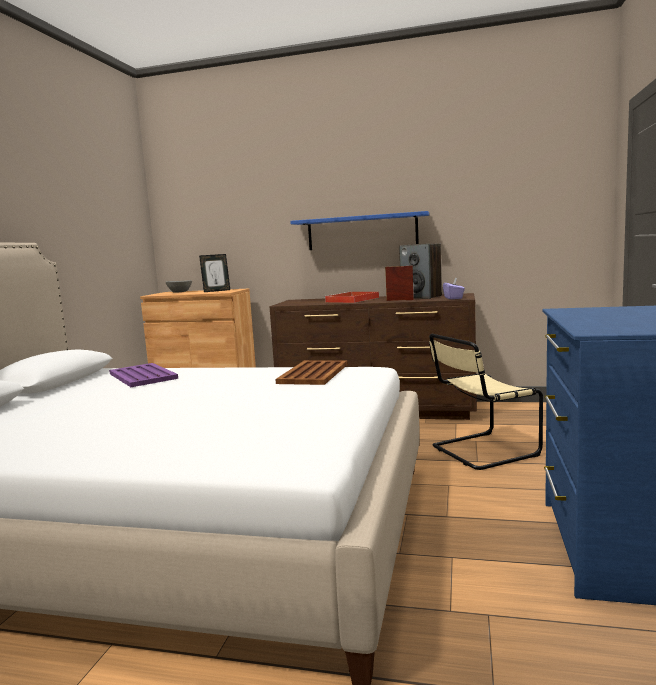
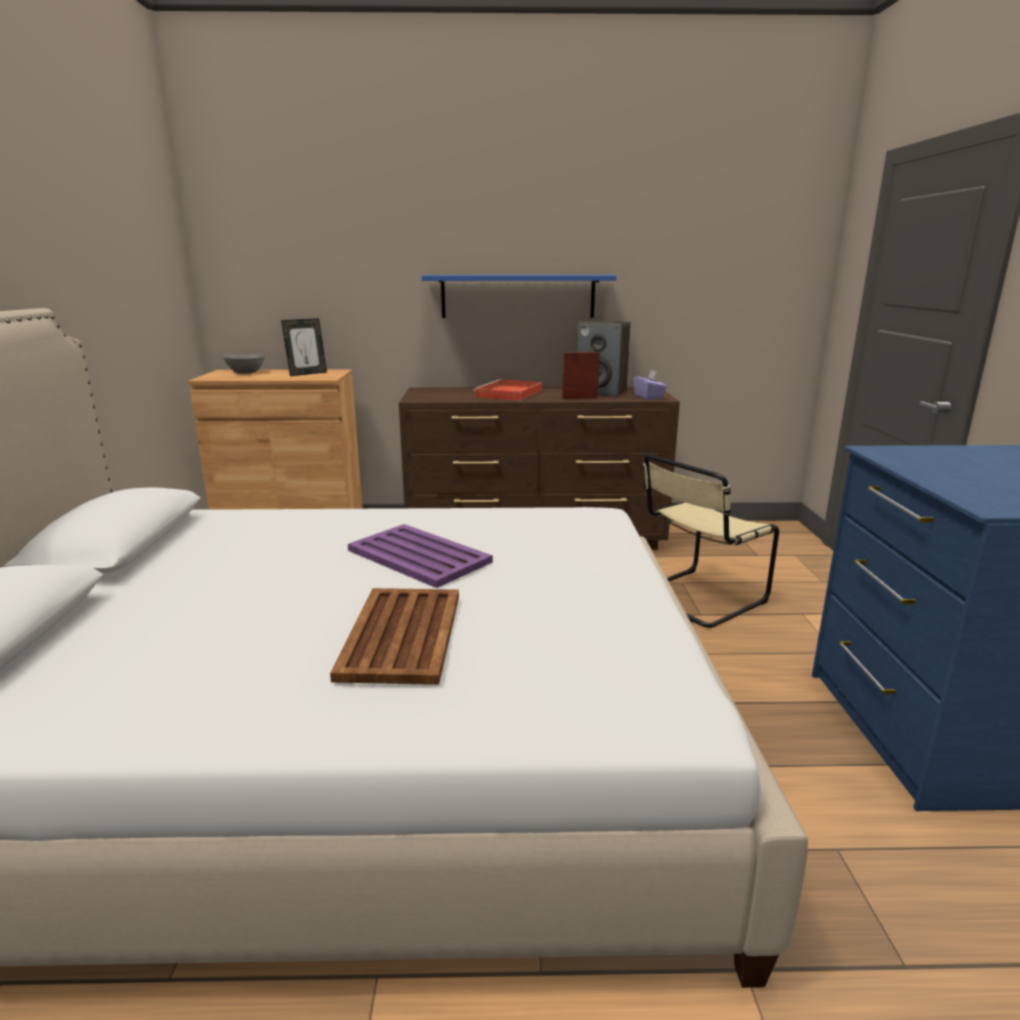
camera: 15 degrees left, 10 degrees up
(142, 376) = (267, 530): purple tray -> purple tray (419, 556)
(314, 373) = (530, 523): brown tray -> brown tray (403, 634)

